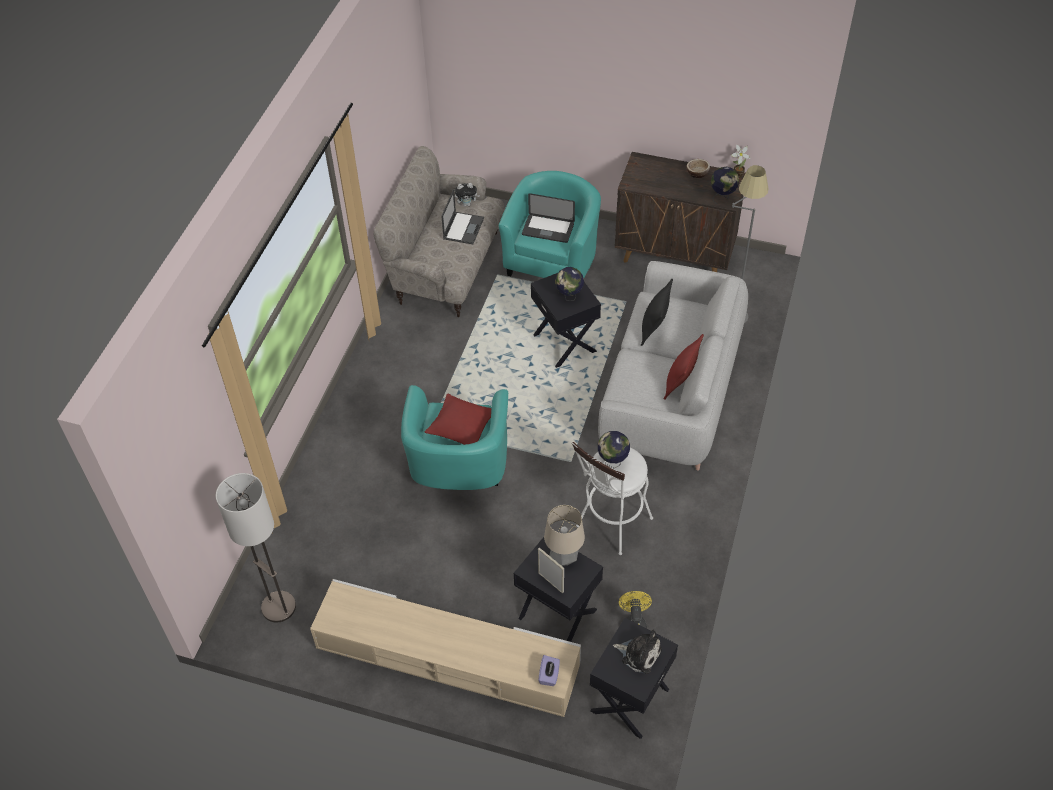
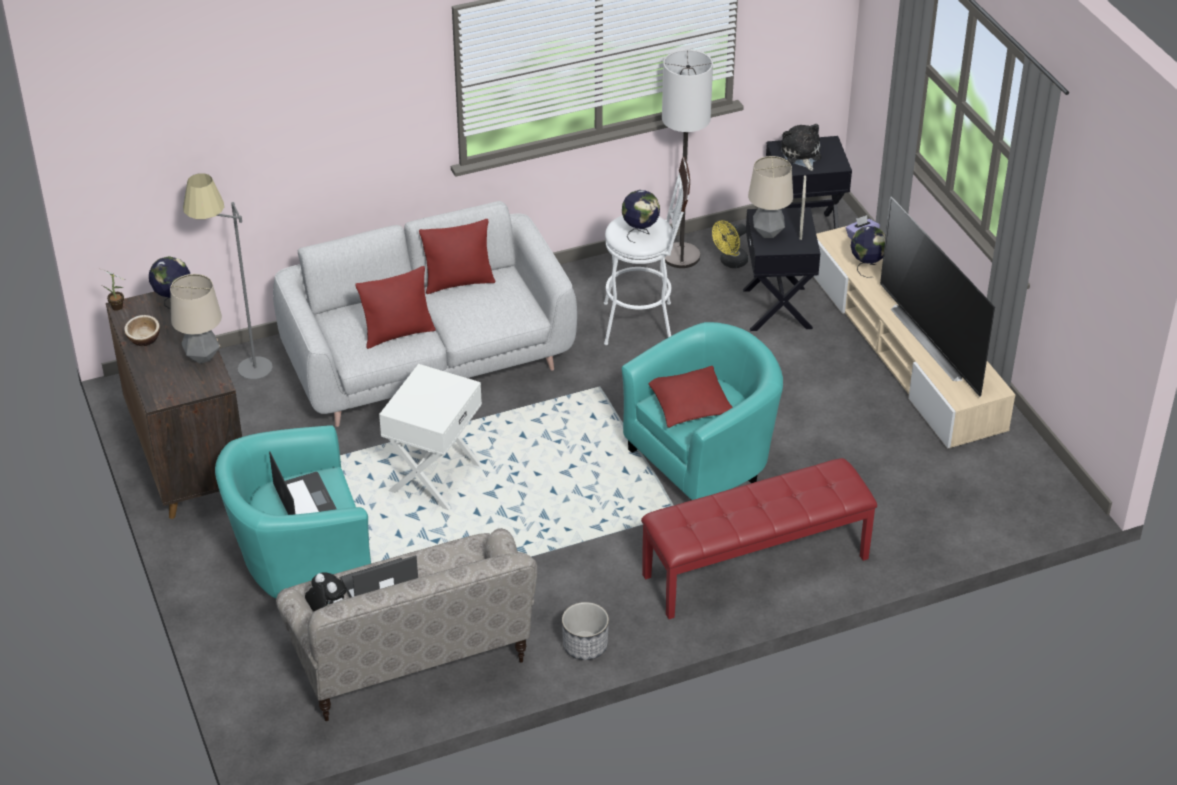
camera: 130 degrees left, 10 degrees down
(278, 607) = (1008, 487): floor lamp -> floor lamp (681, 256)
(356, 434) = (756, 568): none -> red bench
(383, 332) = (585, 646): none -> planter
(402, 627) = (935, 340): none -> television
(565, 342) = (434, 477): black side table -> white side table
(569, 296) = (433, 392): globe -> globe (866, 267)
(654, 328) = (398, 333): black pillow -> red pillow
(659, 187) = (202, 357): none -> table lamp

